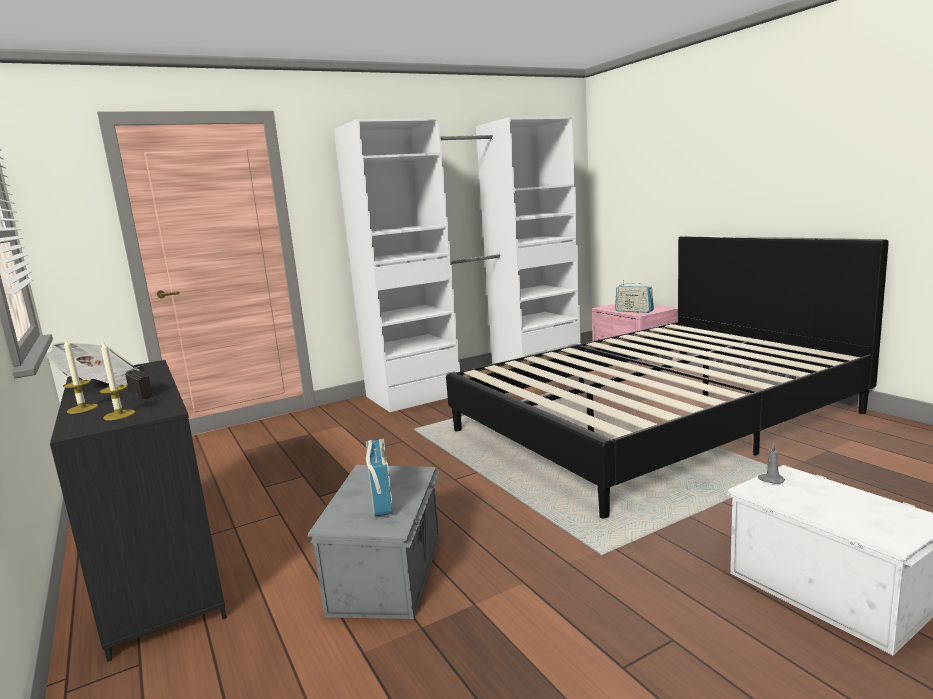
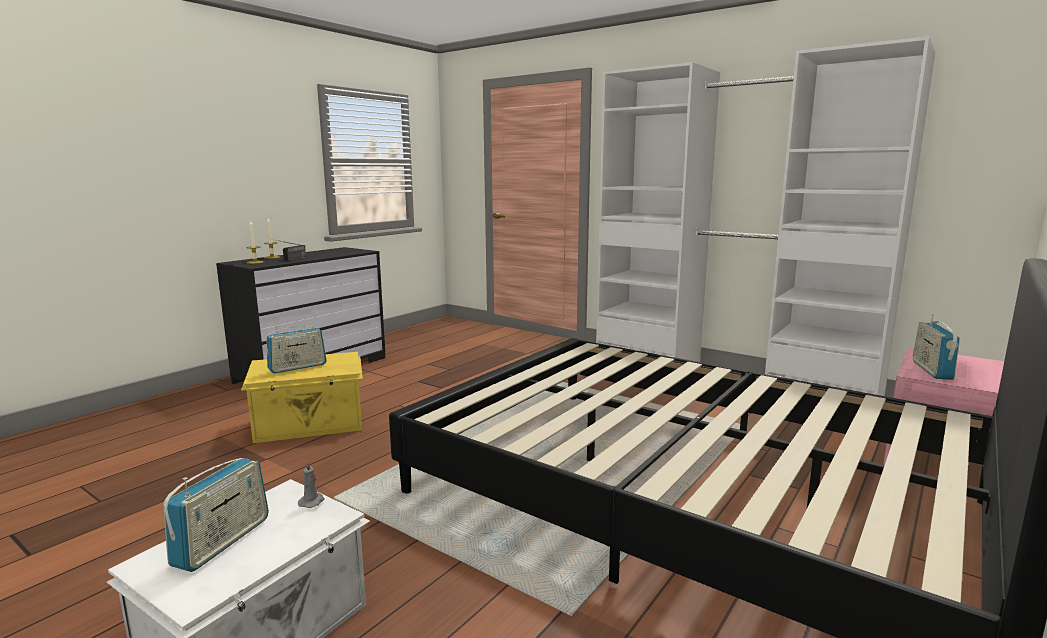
camera: 65 degrees right, 0 degrees up
(99, 383) = (324, 252): newspaper -> none
(389, 572) = (310, 424): grey storage box -> yellow storage box
(846, 510) = (222, 542): none -> radio

